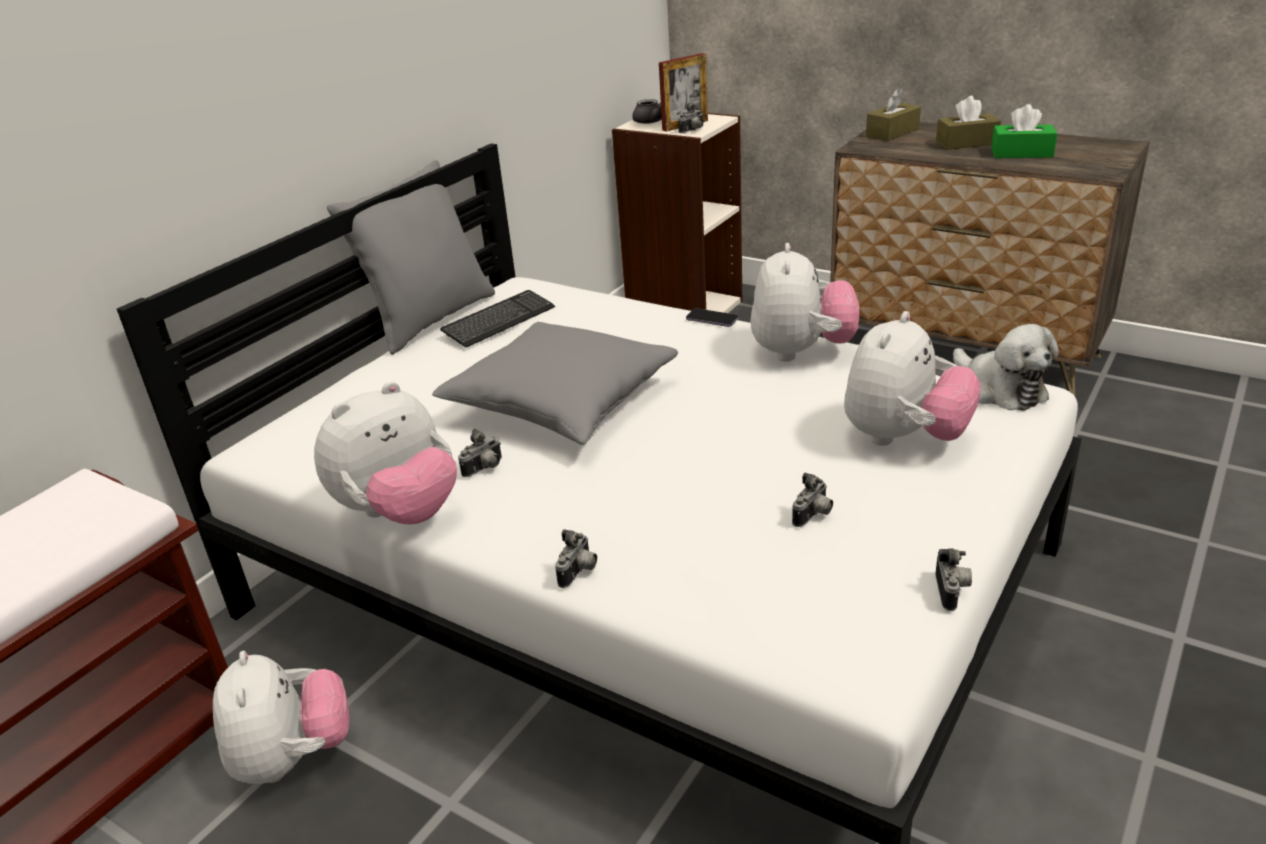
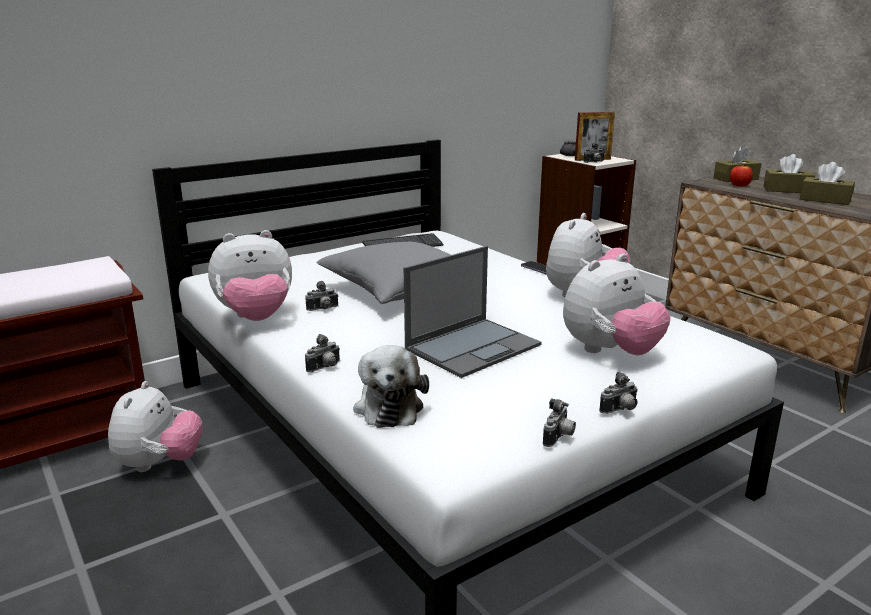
camera: 20 degrees right, 10 degrees down
(429, 320) = (365, 239): grey pillow -> none
(739, 477) = (474, 346): none -> laptop
(814, 516) = (503, 376): camera -> camera (620, 410)
(907, 144) = (739, 185): none -> apple
(1001, 389) = (712, 342): plush toy -> plush toy (389, 406)
(1021, 153) = (825, 200): green tissue box -> brown tissue box

